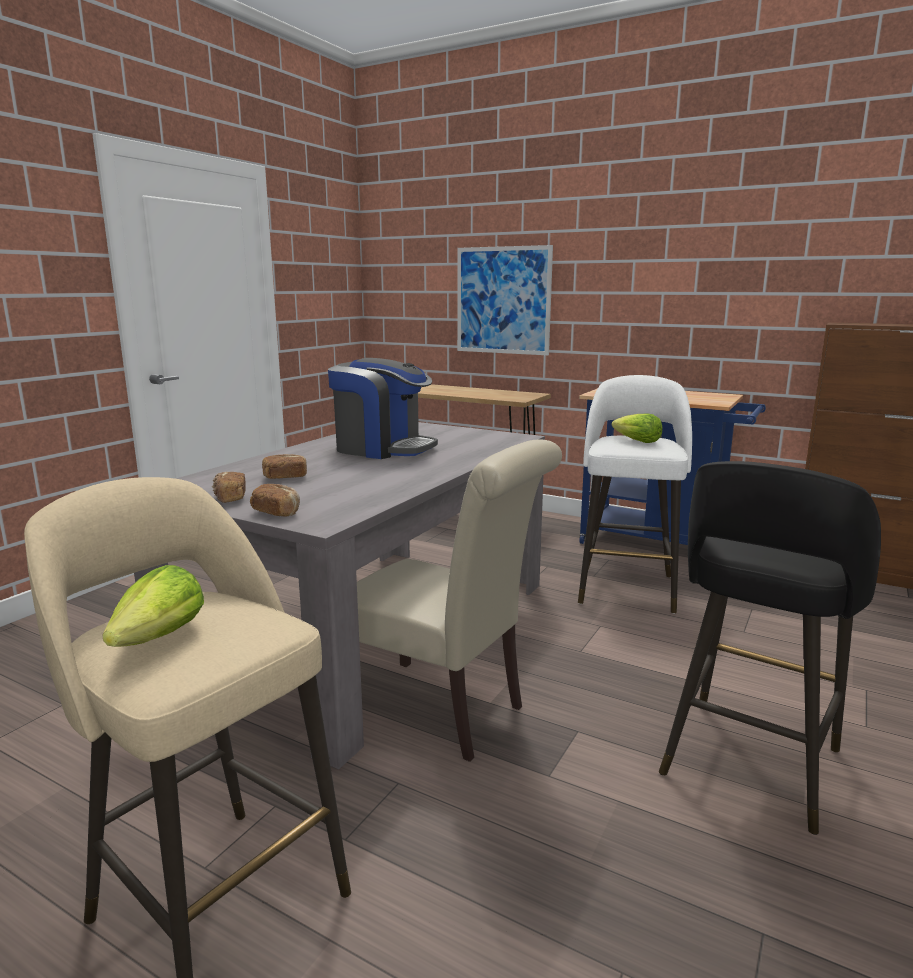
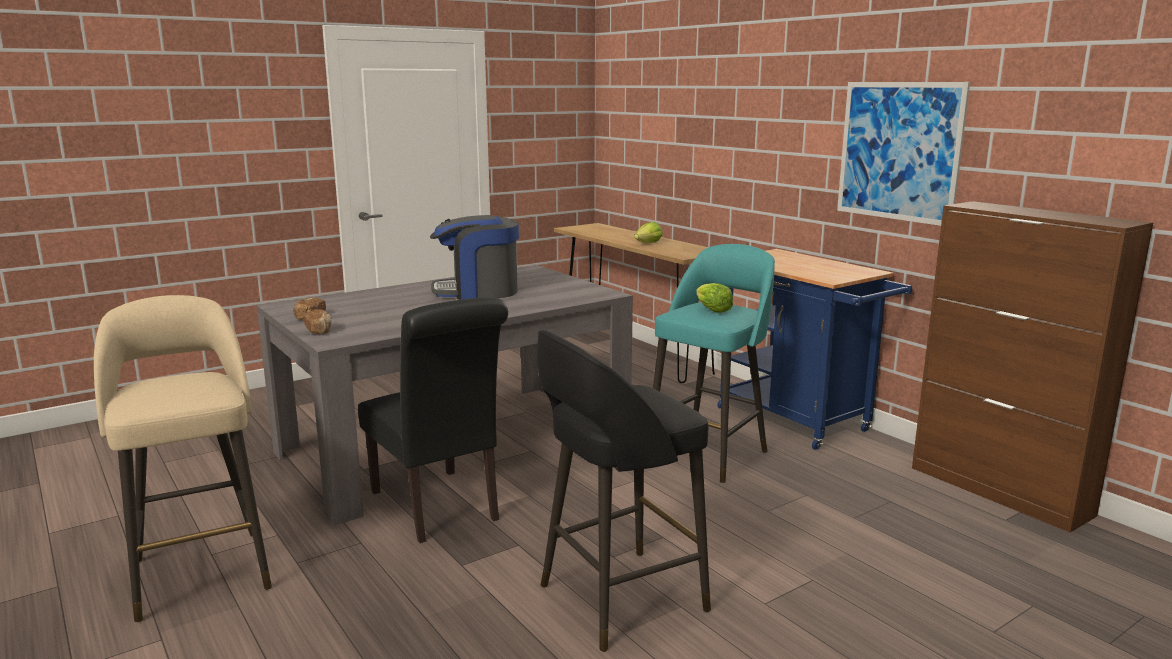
camera: 25 degrees right, 0 degrees up
(160, 637) = (156, 390): lettuce -> lettuce (648, 243)
(285, 477) = (368, 306): bread -> none
(383, 448) = (477, 292): coffee machine -> coffee machine turned 120 degrees clockwise
(442, 711) = (439, 508): beige chair -> black chair
(503, 300) = (698, 154): picture -> picture (899, 151)
(627, 587) = (709, 453): white stool -> turquoise stool

